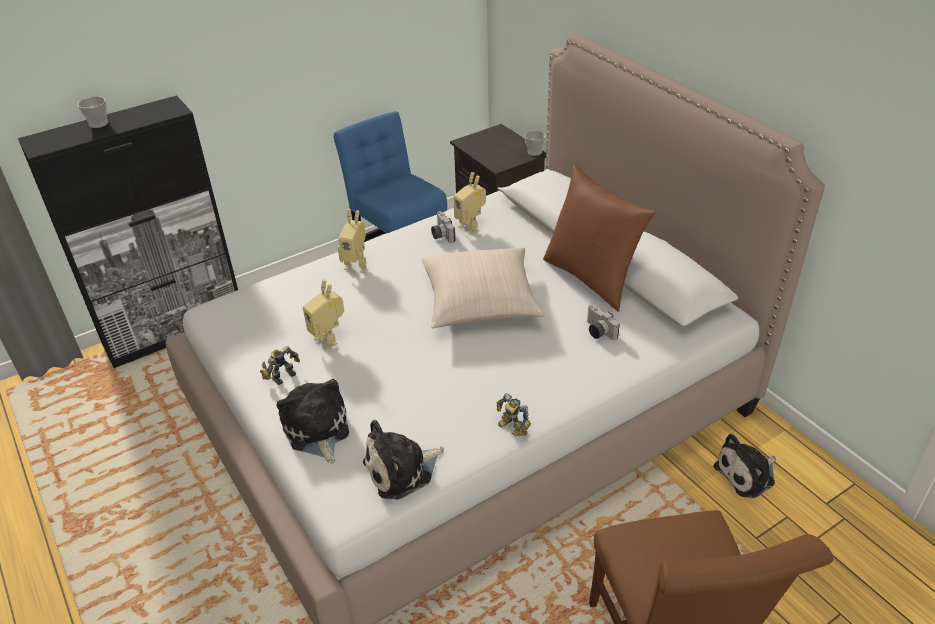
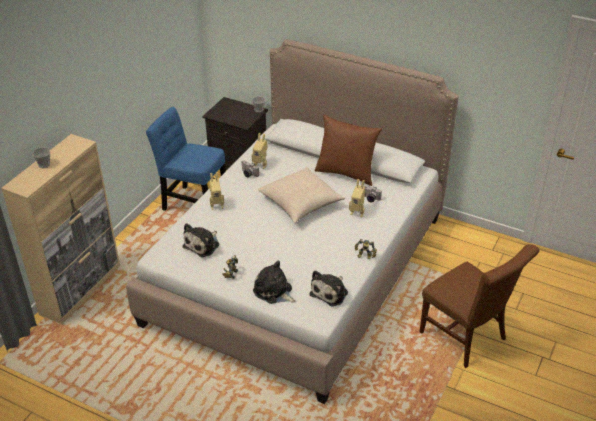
camera: 30 degrees left, 0 degrees up
(176, 331) = (81, 289): black cabinet -> beige cabinet
(329, 339) = (239, 248): toy robot -> toy robot (357, 212)
(747, 474) = (452, 250): plush toy -> plush toy (203, 245)

